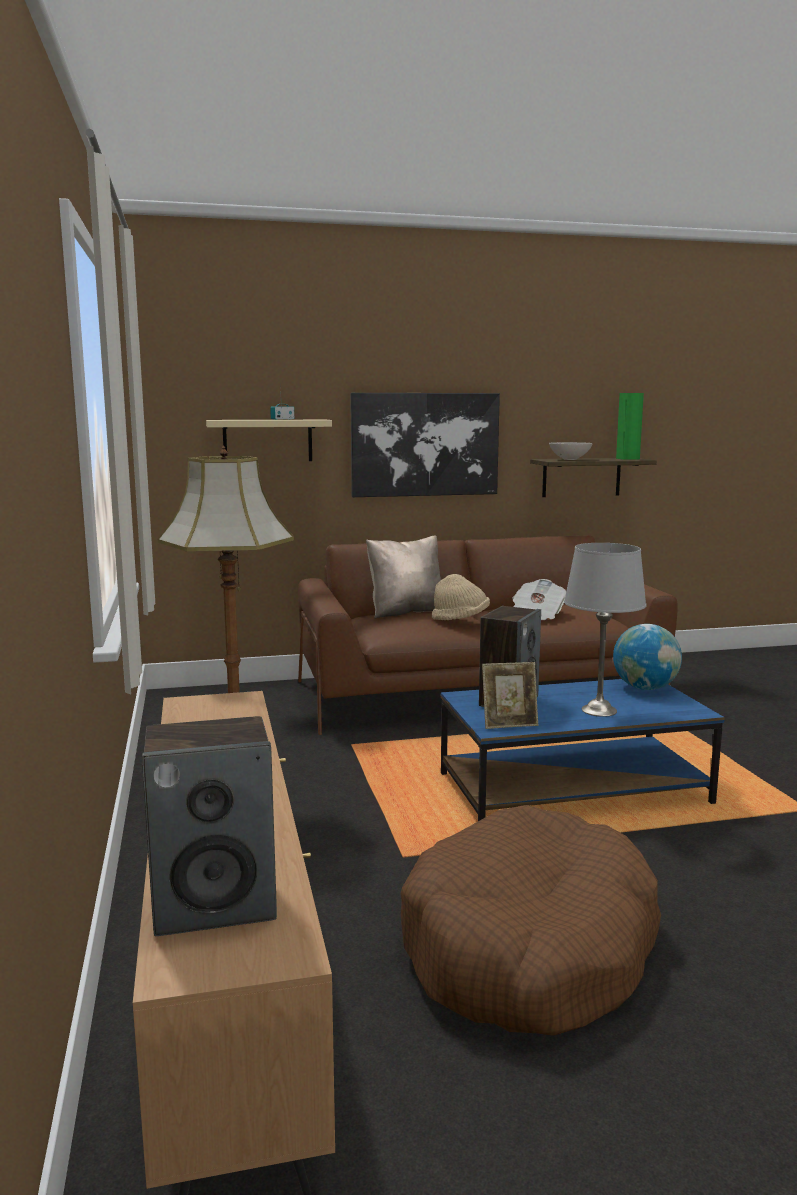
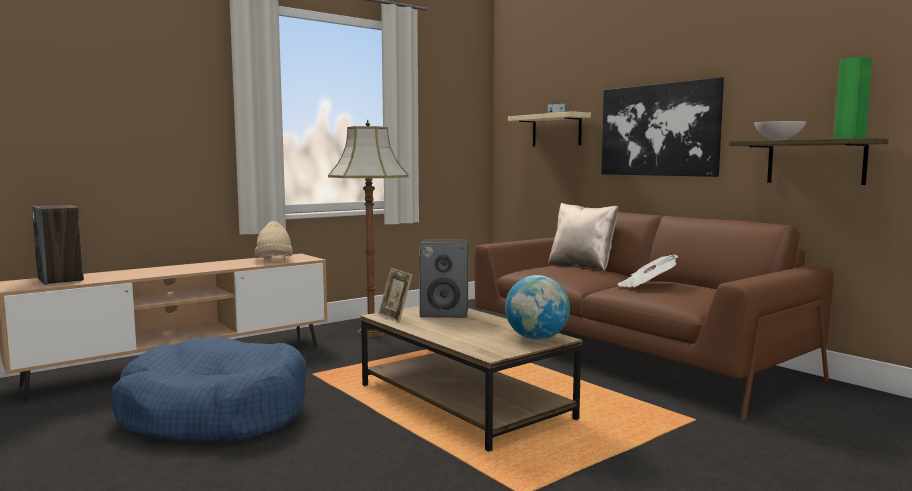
camera: 65 degrees right, 5 degrees down
(461, 619) = (582, 274): beige hat -> beige hat (274, 260)
(529, 948) = (215, 413): brown dog bed -> blue dog bed
(574, 788) = (464, 402): blue coffee table -> brown coffee table
(599, 710) = (454, 332): grey table lamp -> none

